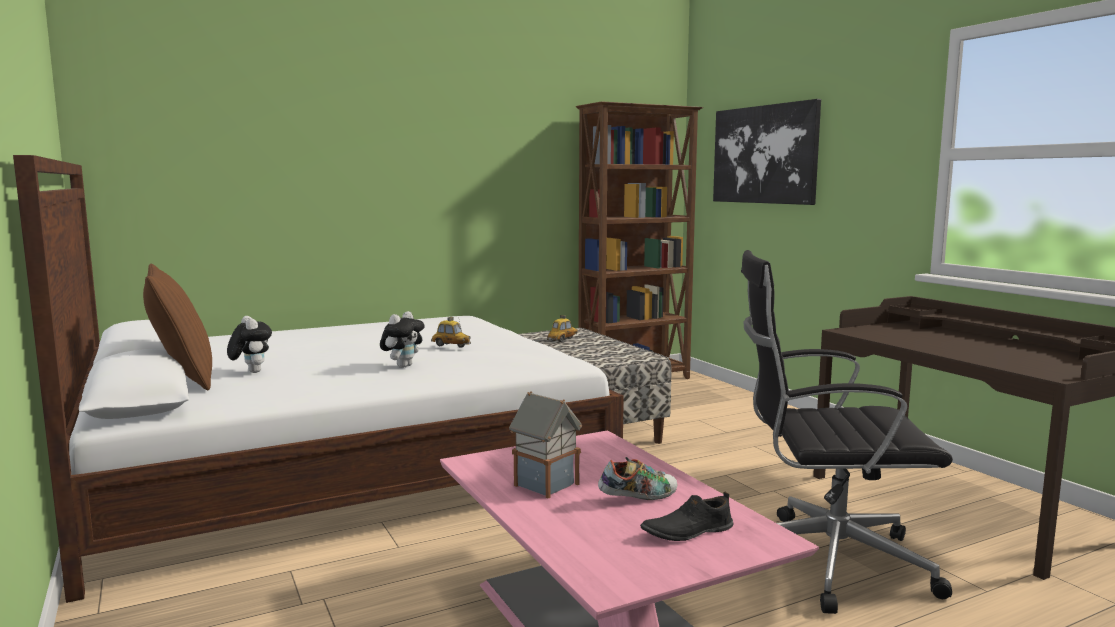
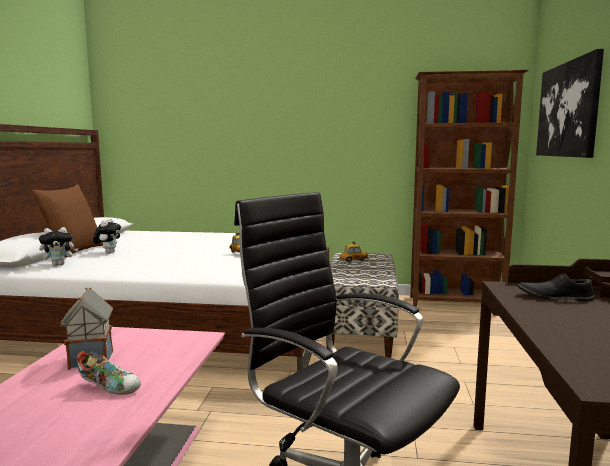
camera: 35 degrees right, 0 degrees up
(403, 366) = (178, 261): plush toy -> plush toy (59, 265)
(687, 531) = (66, 426): black shoe -> black shoe (554, 297)

